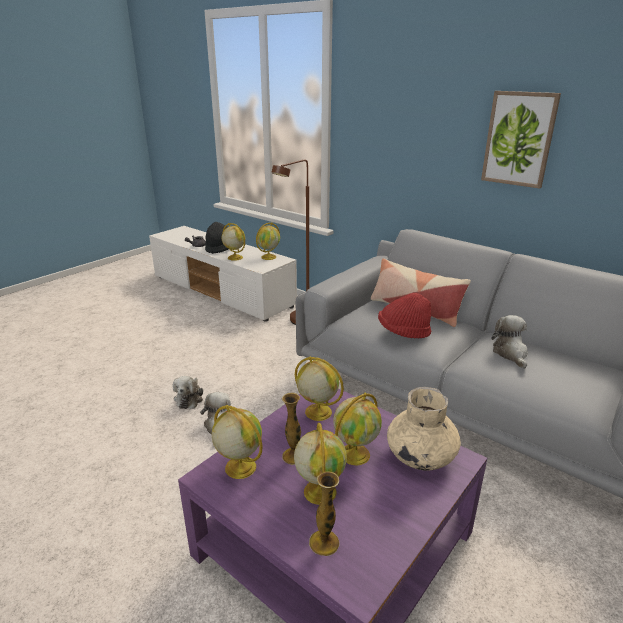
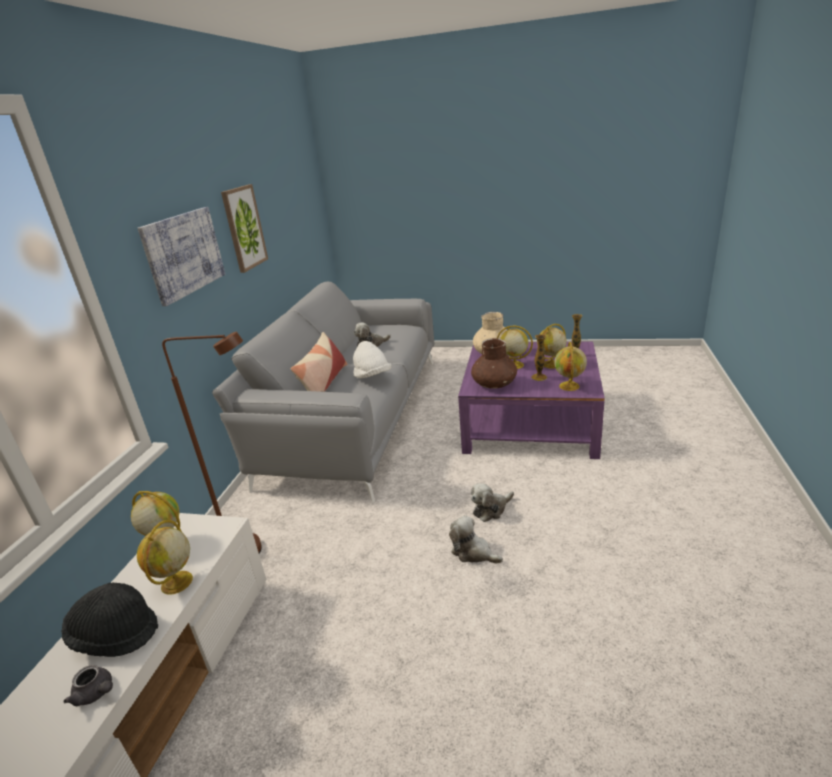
camera: 115 degrees left, 0 degrees up
(189, 398) = (473, 552): plush toy -> plush toy turned 120 degrees counterclockwise
(317, 412) = (494, 384): globe -> brown vase
(403, 332) = (372, 376): red hat -> white hat
(412, 129) = (184, 253): none -> picture

